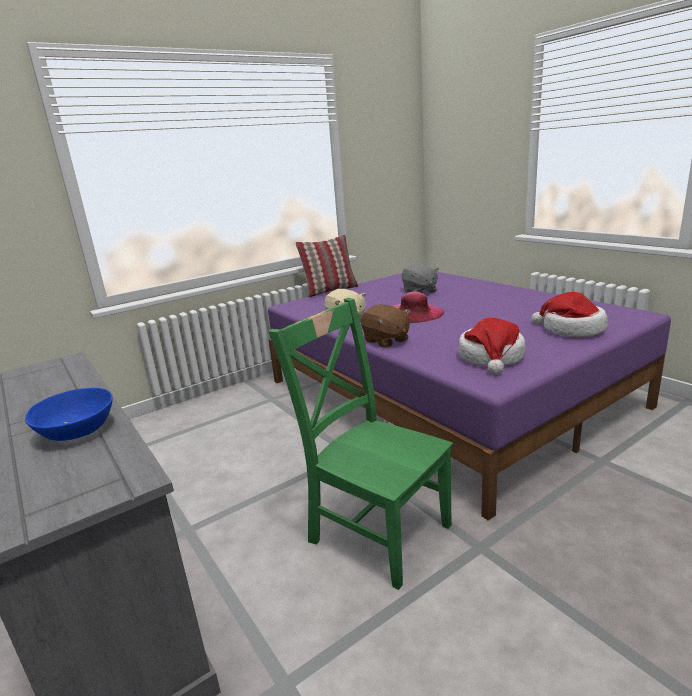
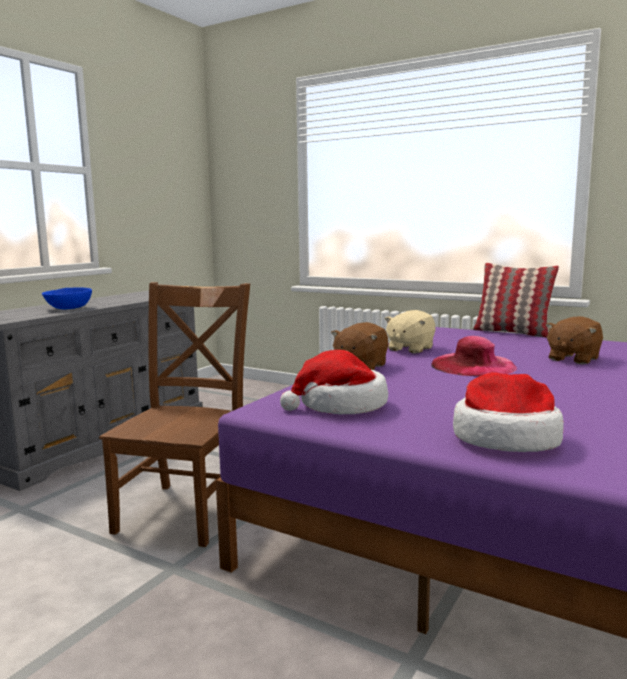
camera: 65 degrees right, 10 degrees down
(375, 530) = (187, 510): green chair -> brown chair
(419, 291) = (573, 359): grey plush toy -> brown plush toy

